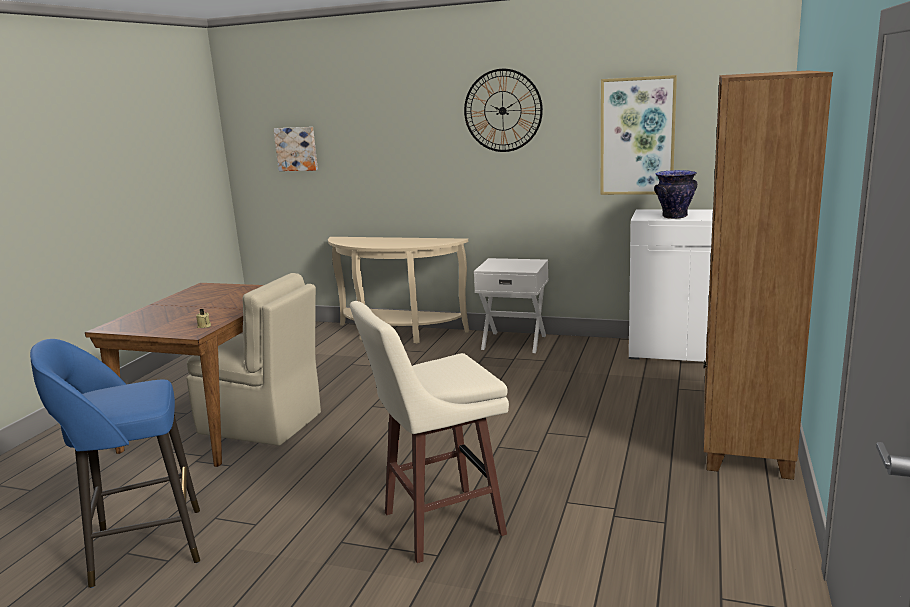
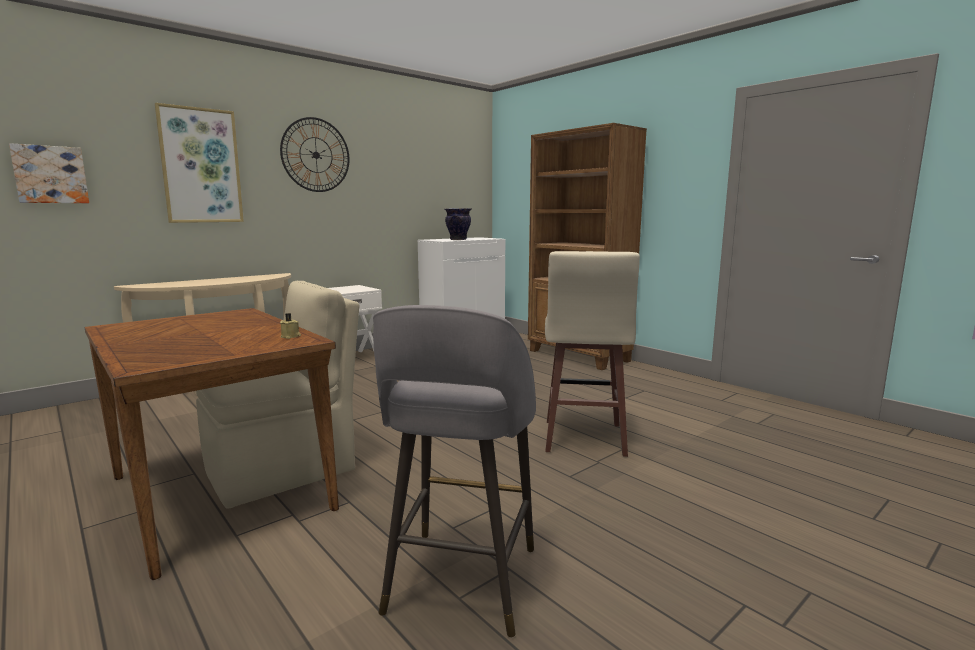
camera: 60 degrees left, 5 degrees down
(143, 547) = (460, 583): blue stool -> grey stool
(637, 136) = (415, 185): picture -> picture (201, 166)

